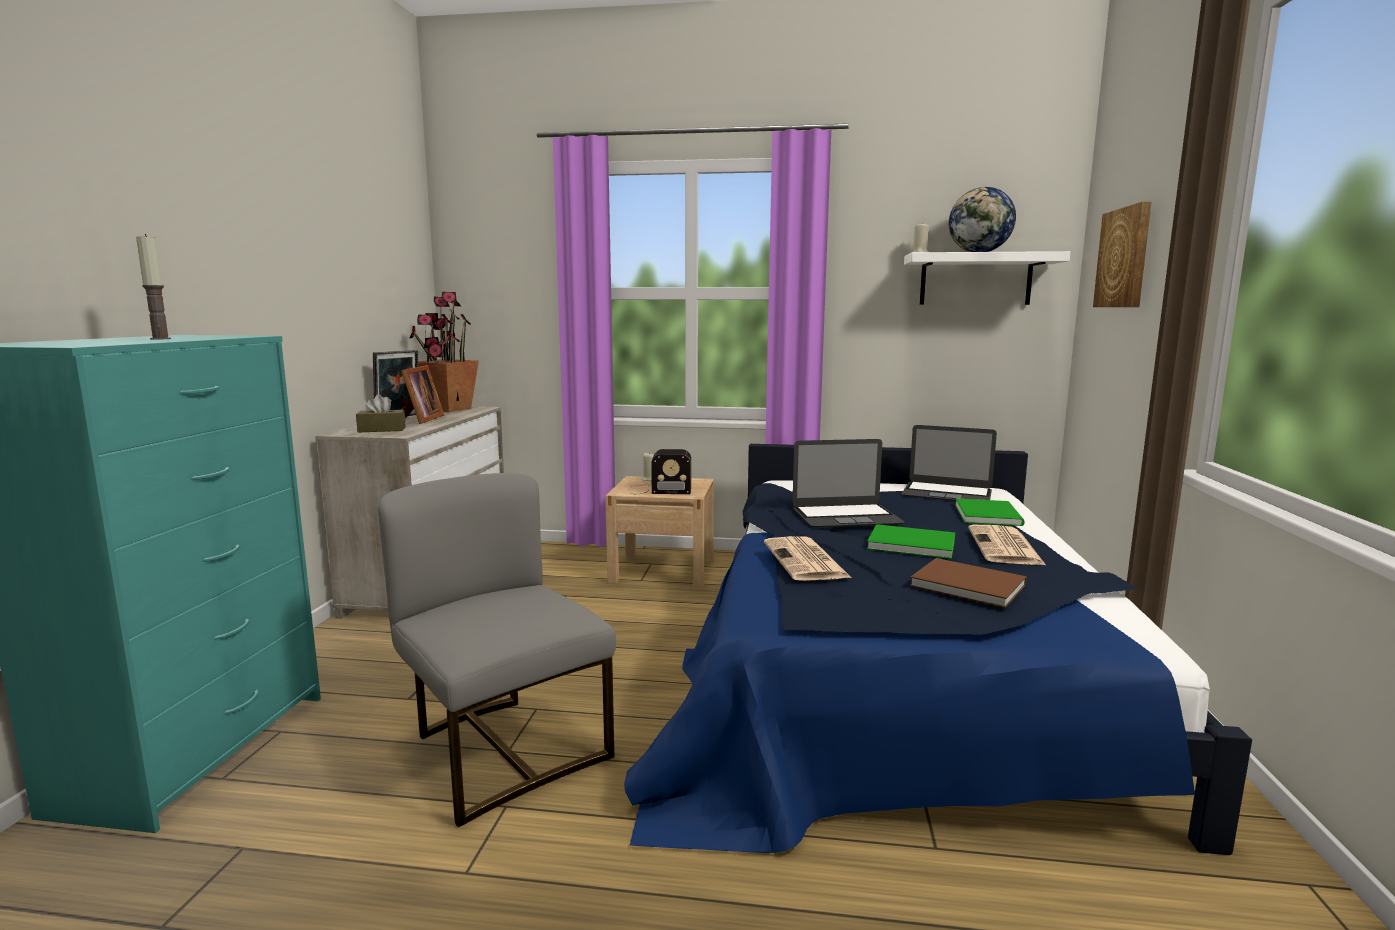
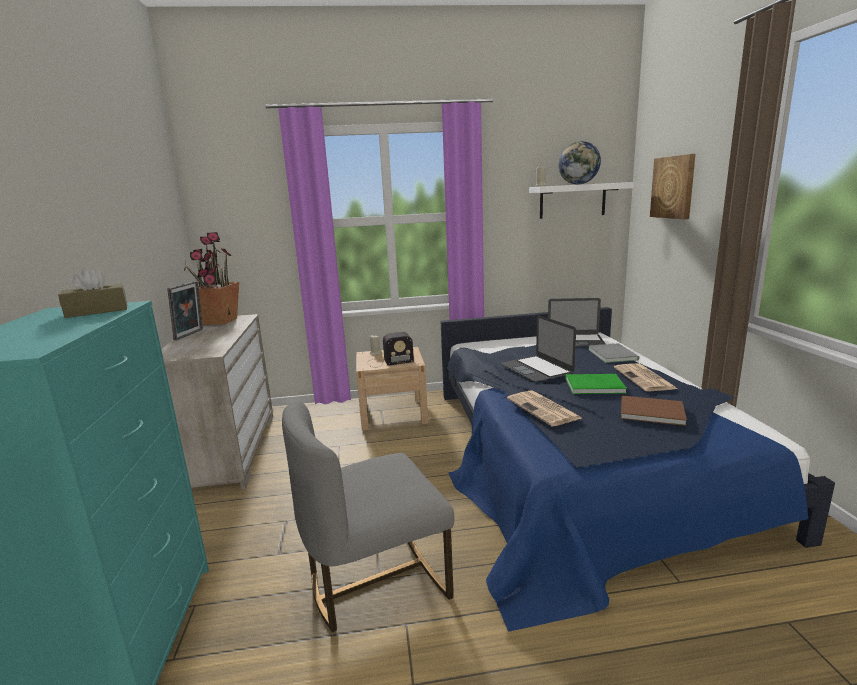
camera: 15 degrees left, 5 degrees up
(160, 339) = (67, 323): candle -> none
(382, 430) = (192, 350): brown tissue box -> brown tissue box (97, 311)
(419, 420) = (211, 335): picture frame -> none
(503, 750) = (375, 580): grey chair -> grey chair turned 60 degrees counterclockwise
(846, 516) = (536, 369): laptop -> laptop turned 90 degrees clockwise
(989, 514) = (613, 354): green book -> grey book

